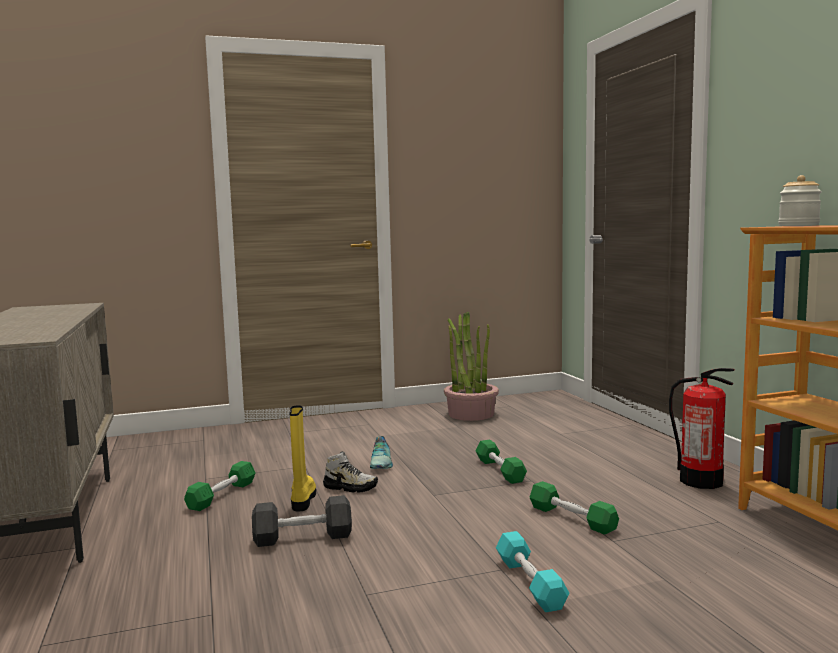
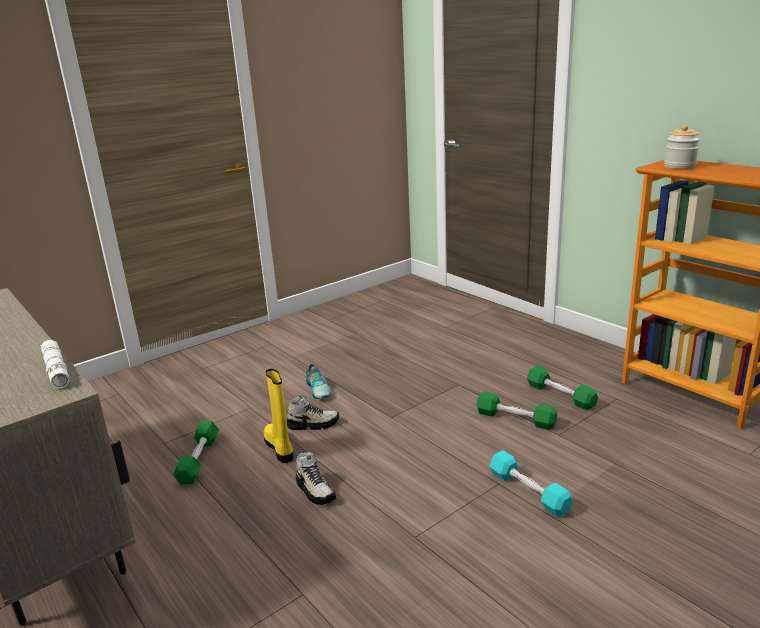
camera: 20 degrees left, 15 degrees up
(51, 331) = (56, 370): none -> white flashlight
(303, 537) = (315, 491): black dumbbell -> shoe
(471, 414) = (355, 316): potted plant -> none
(500, 470) = (426, 378): green dumbbell -> green dumbbell (560, 395)
(700, 481) = (580, 359): fire extinguisher -> none

